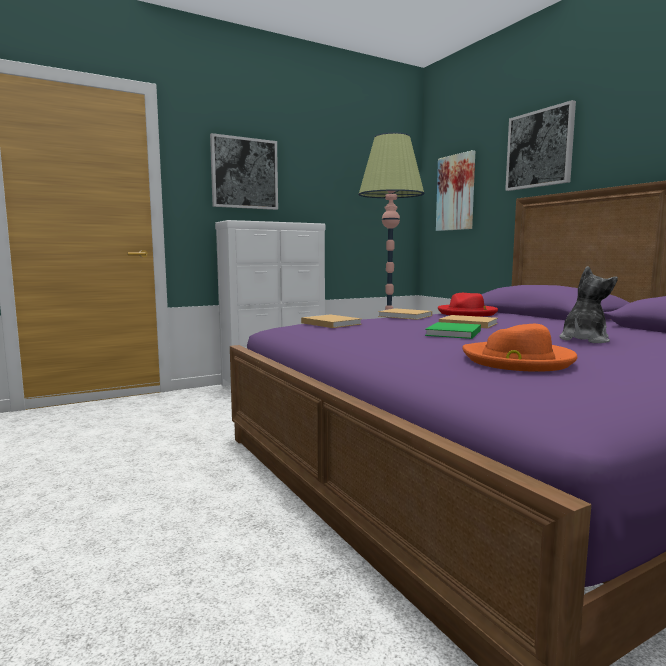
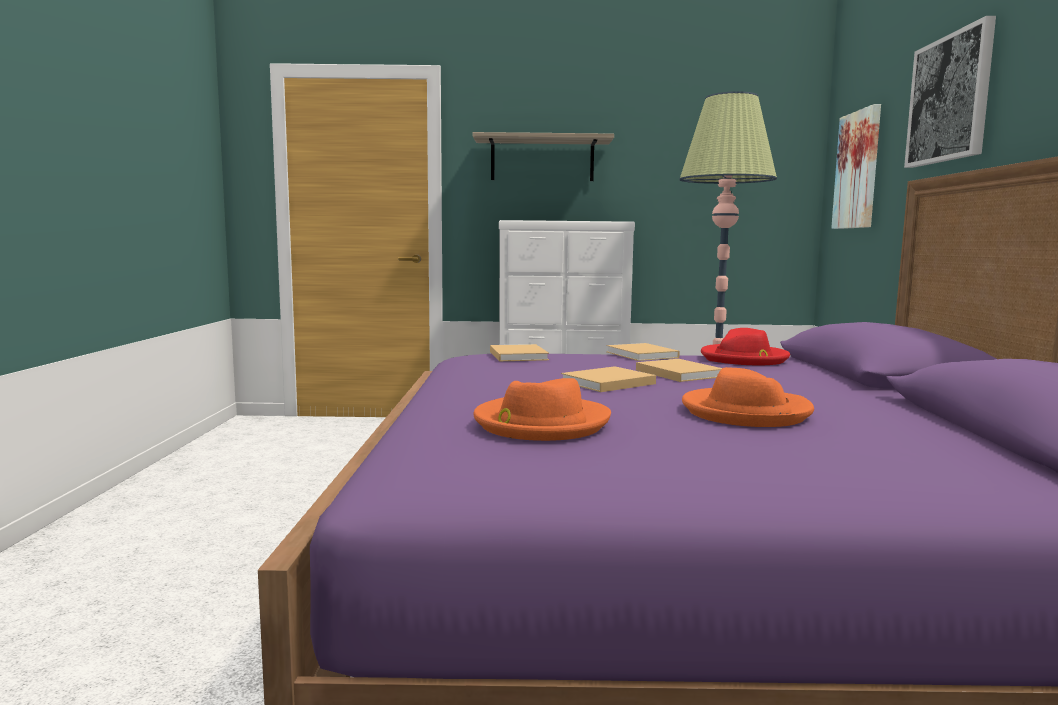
camera: 30 degrees right, 0 degrees up
(244, 173) = (542, 160): picture -> shelf
(453, 333) = (606, 383): green book -> beige book
(584, 340) = (745, 412): plush toy -> orange hat

